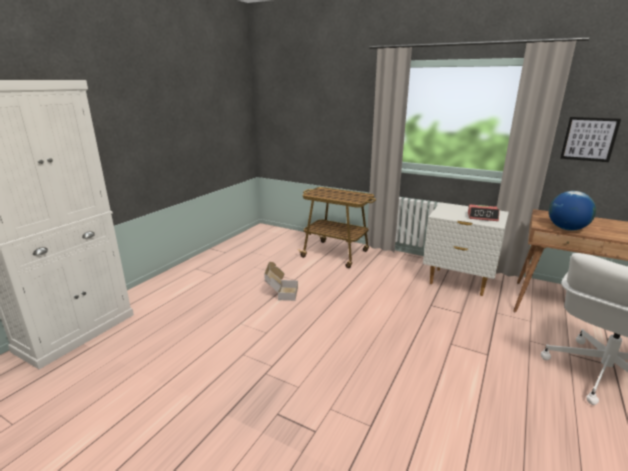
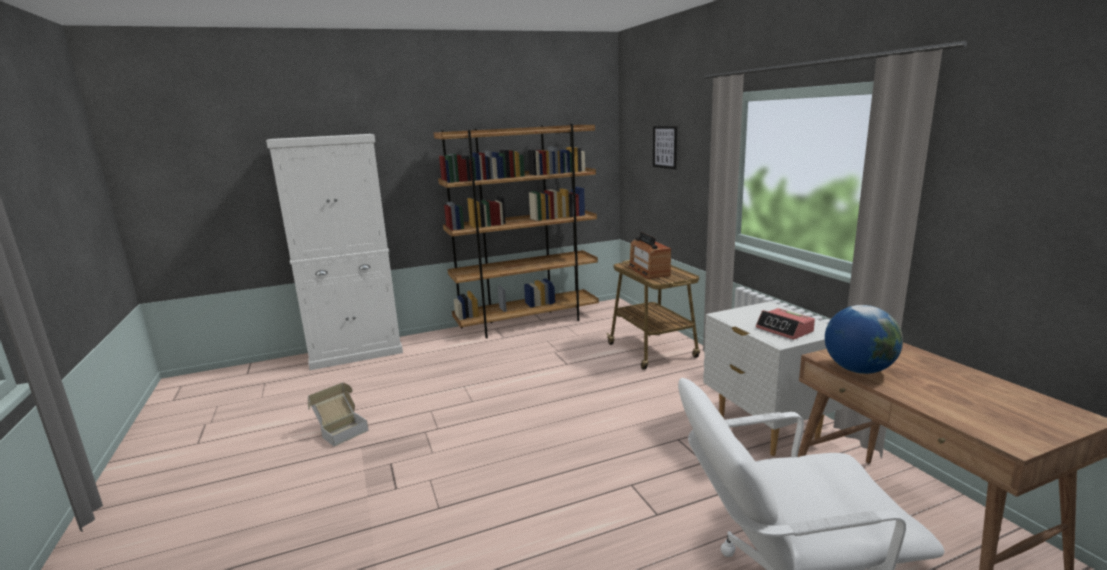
camera: 40 degrees right, 5 degrees down
(216, 257) = (527, 322): none -> brown bookcase
(281, 293) = (534, 372): cardboard box -> cardboard box (341, 430)
(337, 195) = (648, 271): none -> radio
(589, 139) = (993, 222): picture -> picture (665, 147)

